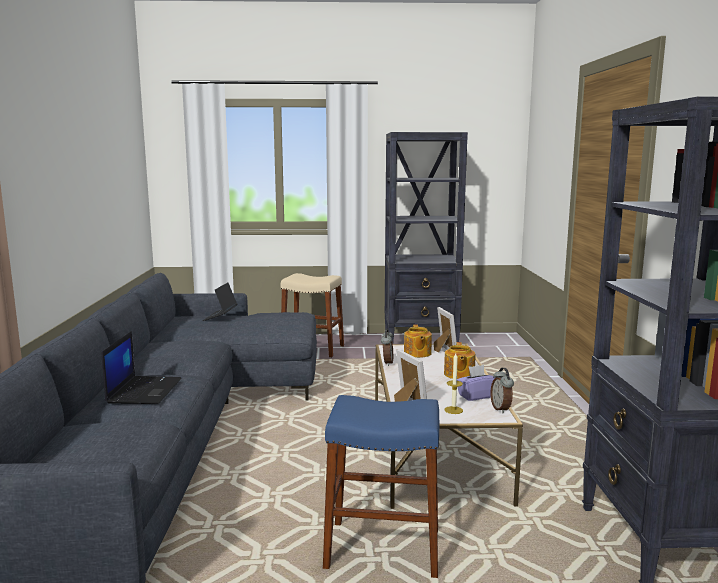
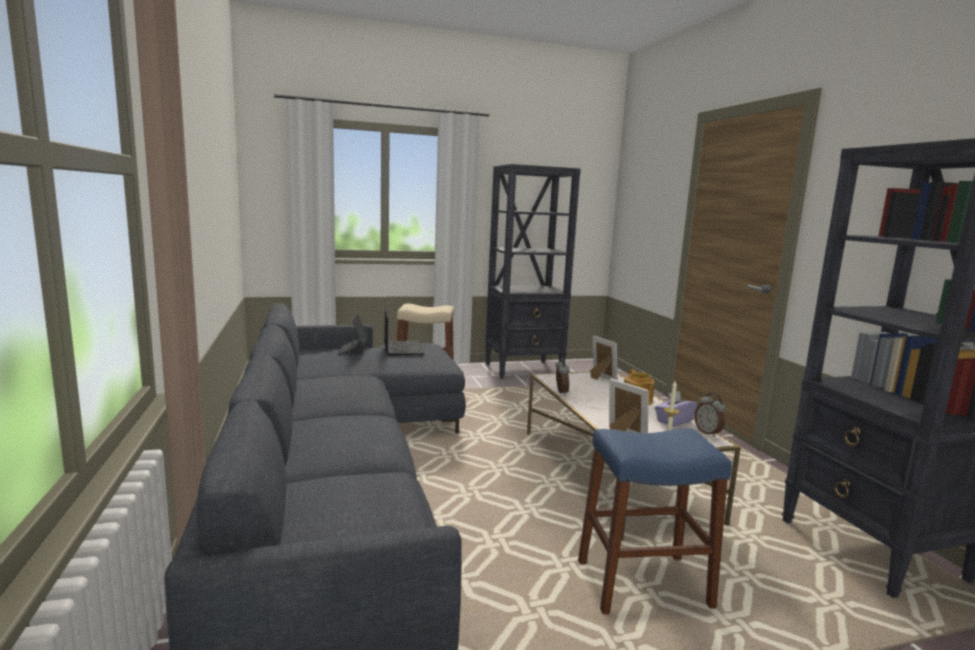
camera: 15 degrees left, 0 degrees up
(144, 390) = (346, 435): laptop -> laptop (402, 348)
(417, 353) = (578, 381): teapot -> none

